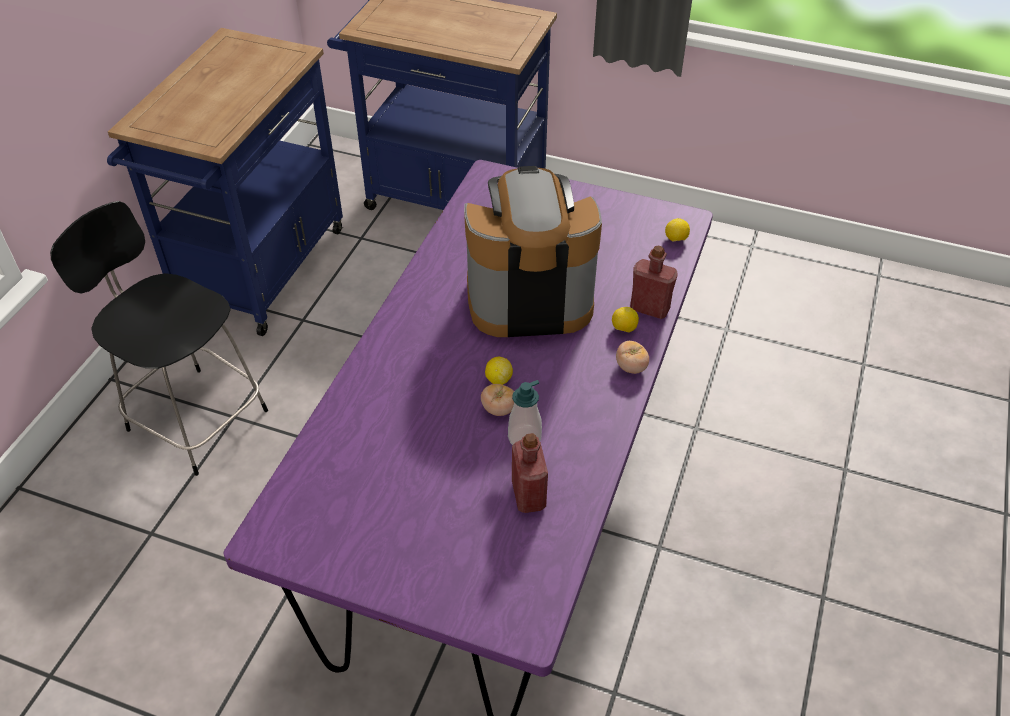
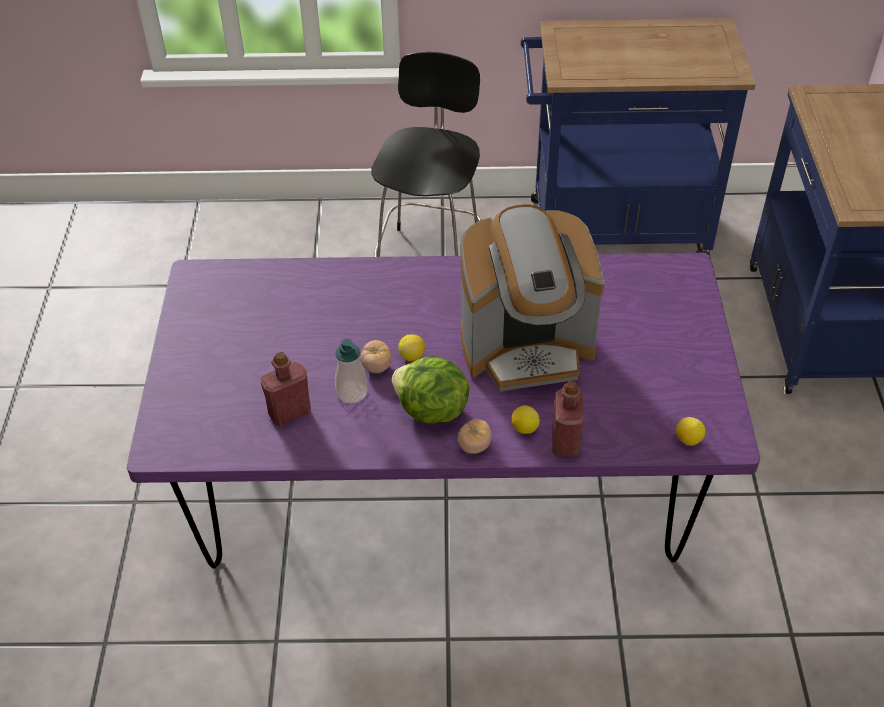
camera: 70 degrees right, 0 degrees up
(529, 298) = (527, 347): coffee machine -> coffee machine turned 105 degrees clockwise
(575, 385) = (431, 411): none -> lettuce

